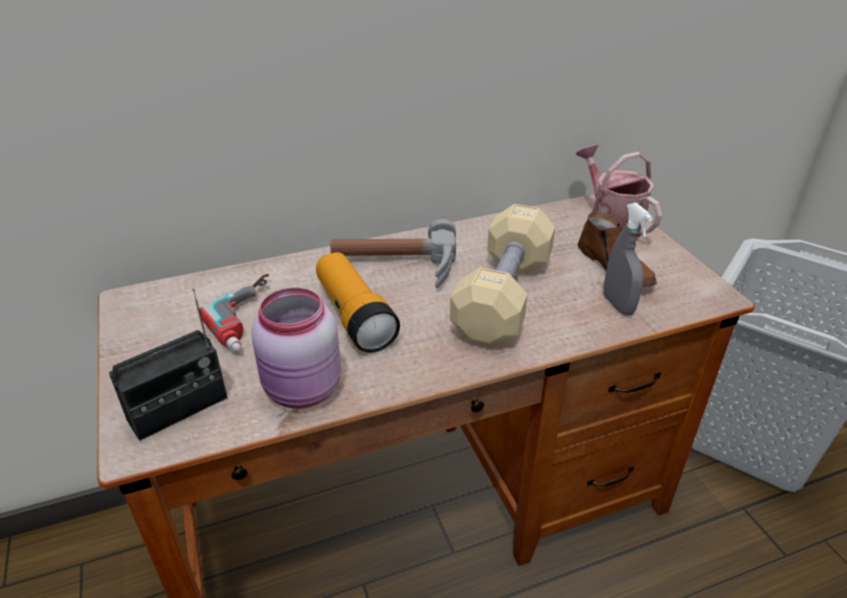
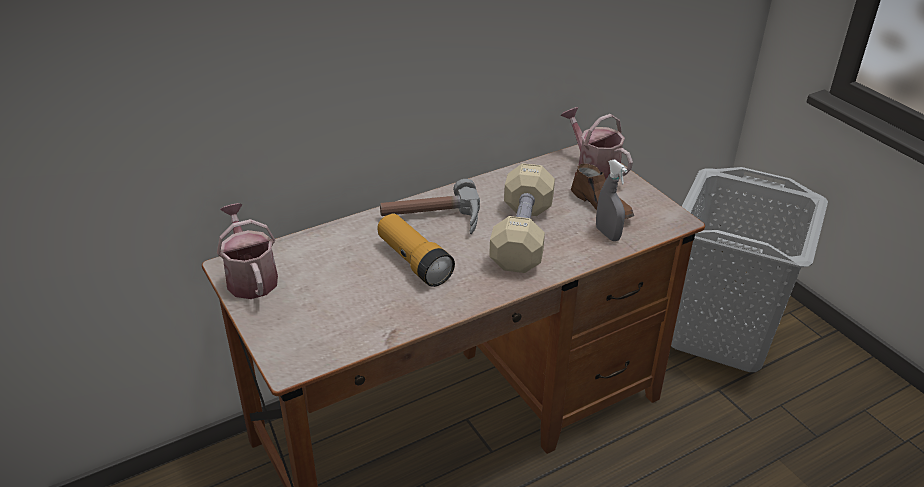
camera: 10 degrees left, 0 degrees up
(146, 316) = (250, 277): none -> watering can
(178, 409) = (308, 340): radio -> none
(252, 318) = (335, 270): power drill -> none
(302, 391) = (394, 318): pink jar -> none

